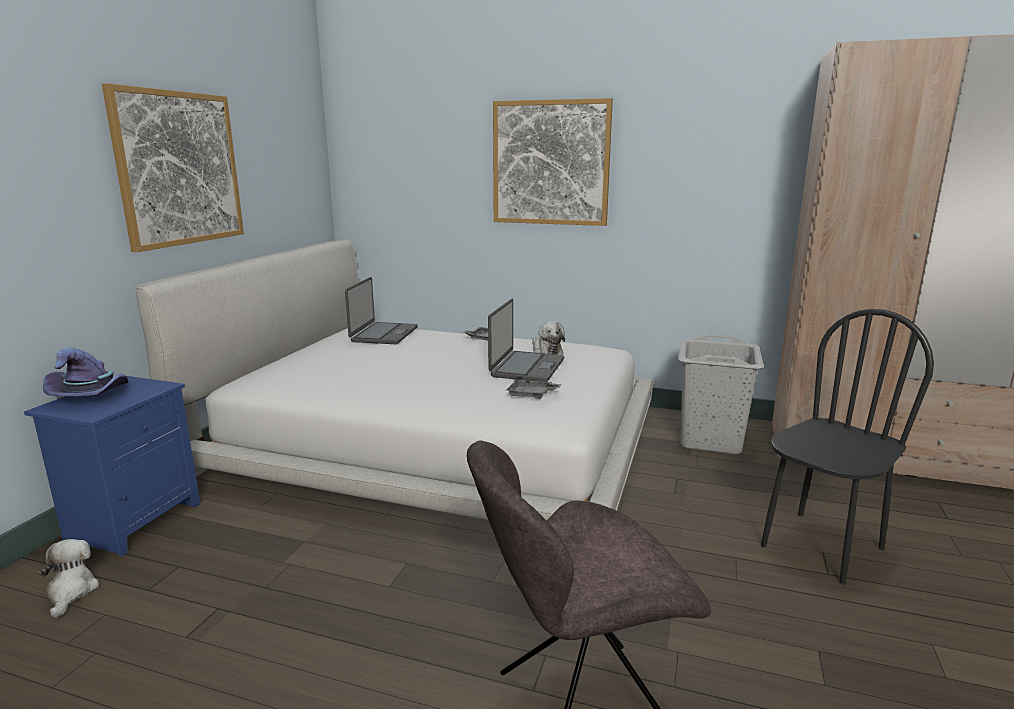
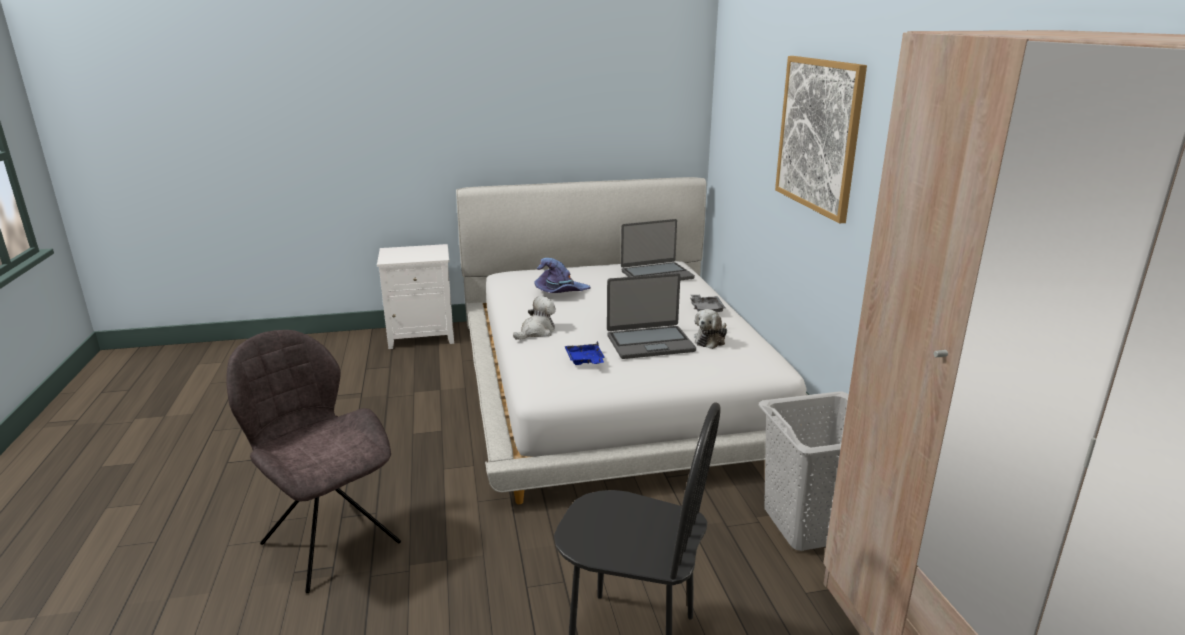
camera: 60 degrees right, 5 degrees up
(71, 592) = (352, 353): plush toy -> plush toy (536, 332)
(92, 396) = (410, 250): purple hat -> purple hat (560, 292)
(134, 520) = (422, 336): blue nightstand -> white nightstand
(179, 169) = (521, 107): picture -> none
(531, 395) = (585, 361): grey tray -> blue tray

